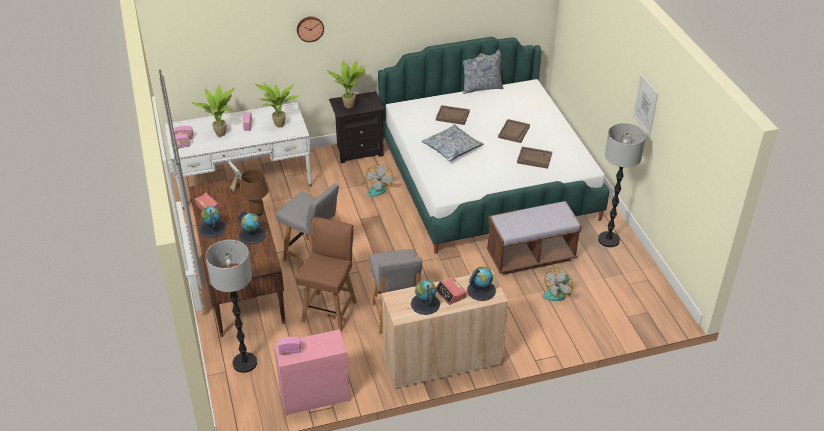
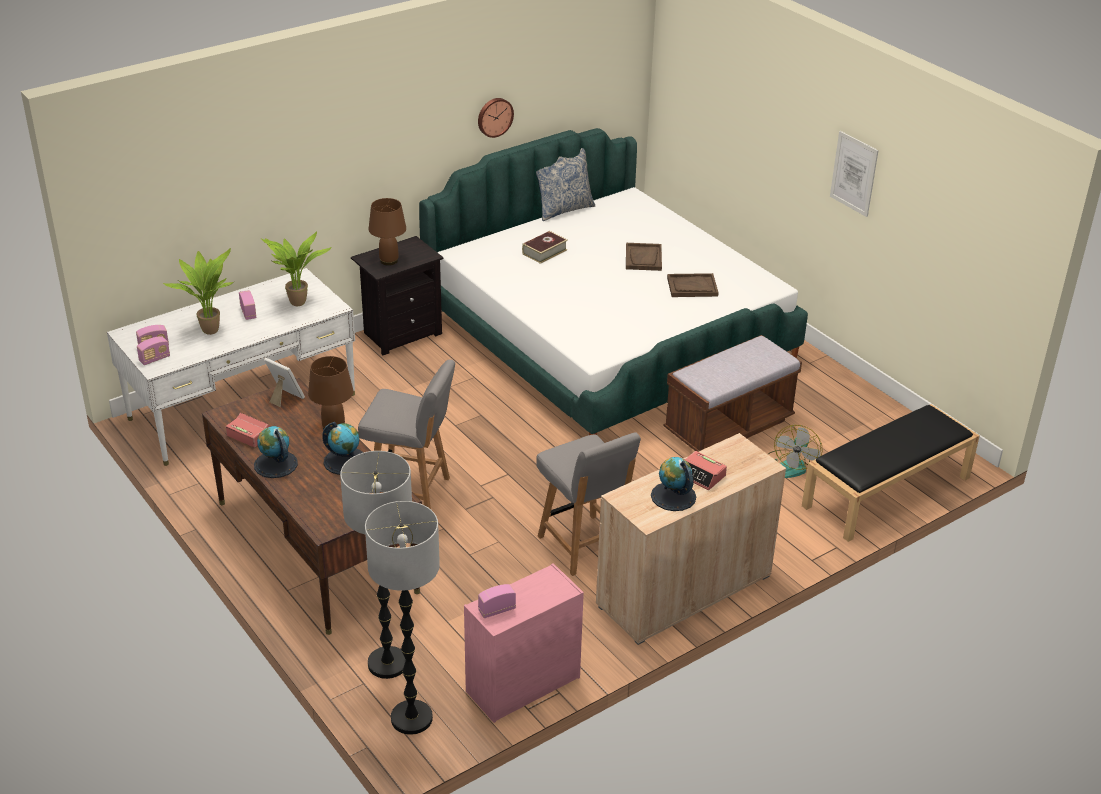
camera: 20 degrees left, 5 degrees down
(310, 28) = (321, 144): wall clock -> wall clock (494, 116)
(330, 310) = (479, 560): brown chair -> none
(350, 105) = (388, 261): potted plant -> brown table lamp
(377, 188) = (457, 378): fan -> none
(452, 116) = (544, 252): brown tray -> book
(452, 148) = (569, 293): pillow -> none
(481, 290) = (741, 462): globe -> none
(608, 240) = (820, 385): floor lamp -> floor lamp (412, 718)
(610, 325) = (886, 492): none -> black bench

